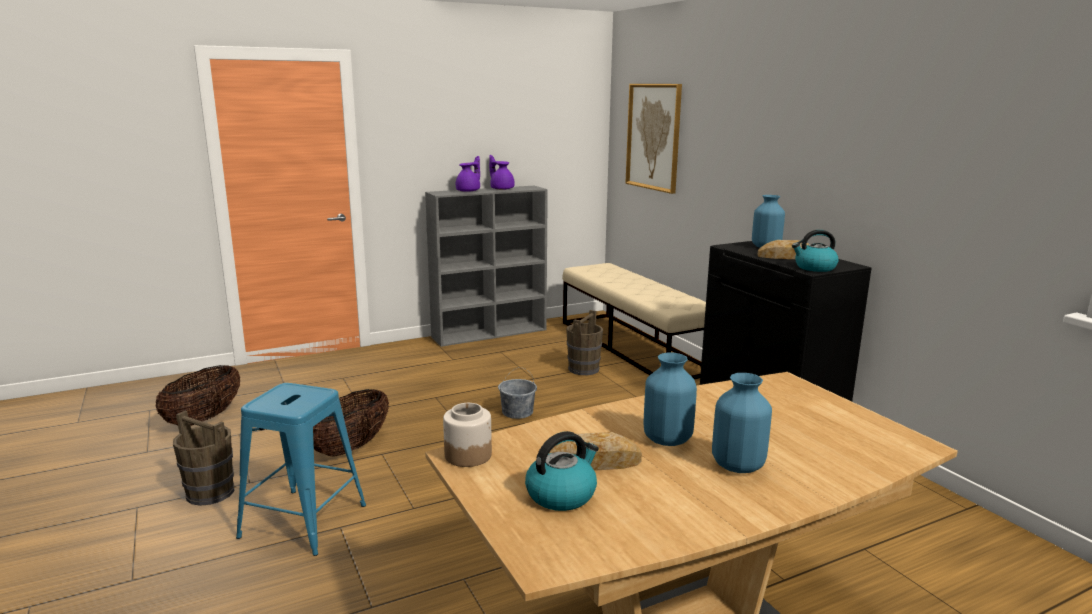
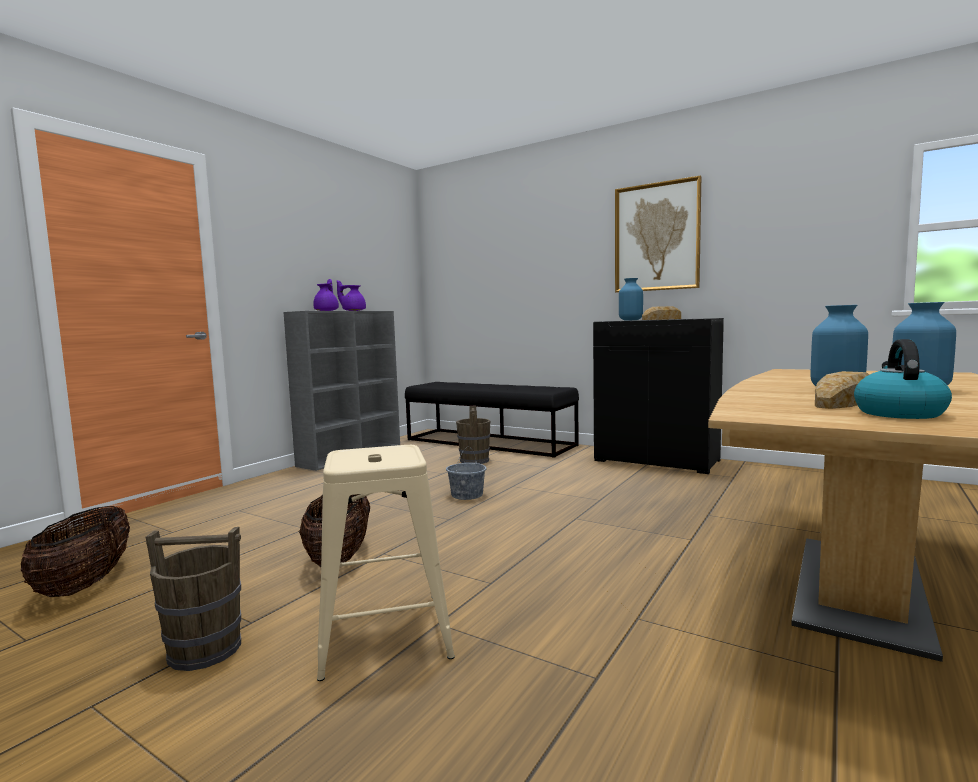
camera: 30 degrees left, 10 degrees down
(303, 521) = (385, 634): blue stool -> beige stool
(468, 455) = (750, 414): jar -> none
(633, 346) = (489, 442): beige bench -> black bench
(653, 137) = (476, 264): picture -> picture (656, 237)
(814, 268) = (697, 318): kettle -> none

